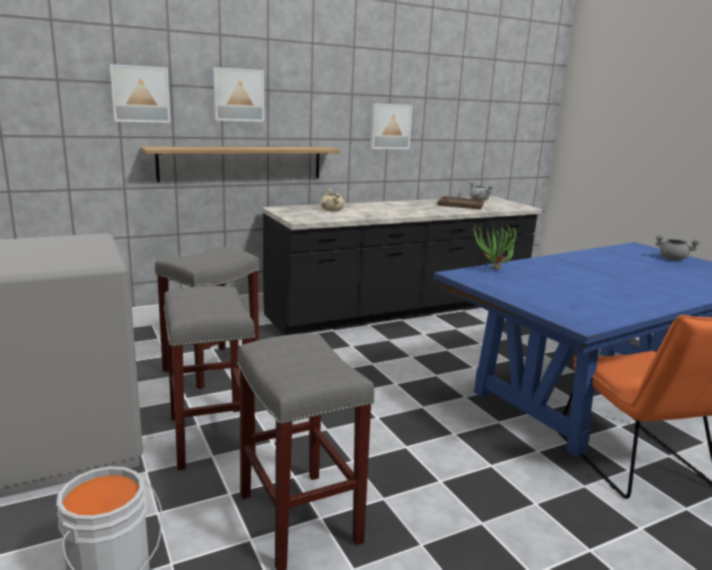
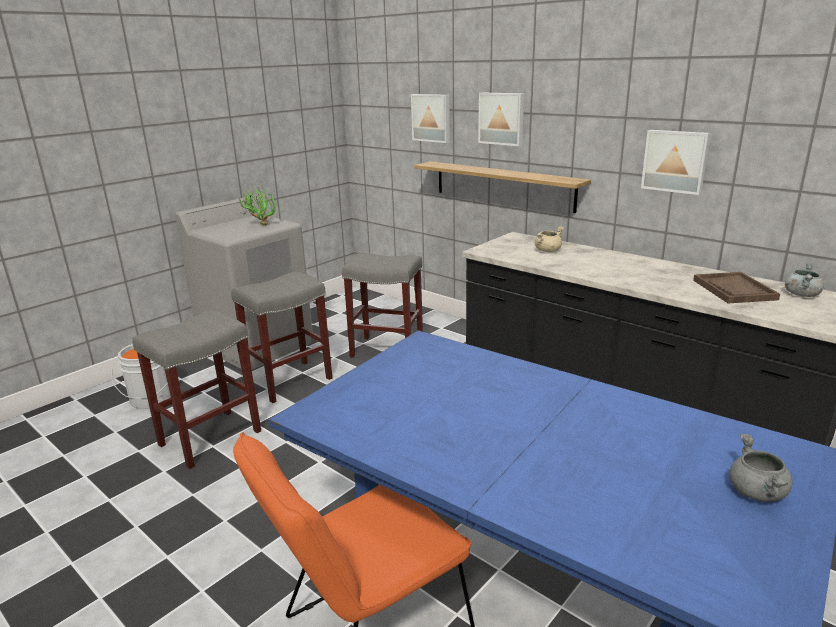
camera: 70 degrees right, 5 degrees up
(493, 271) = (459, 355): potted plant -> potted plant (260, 225)

